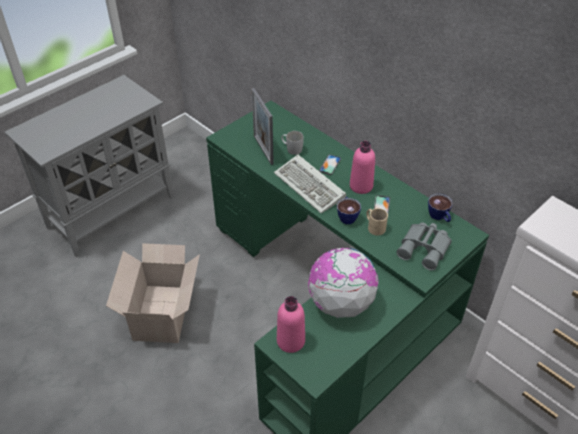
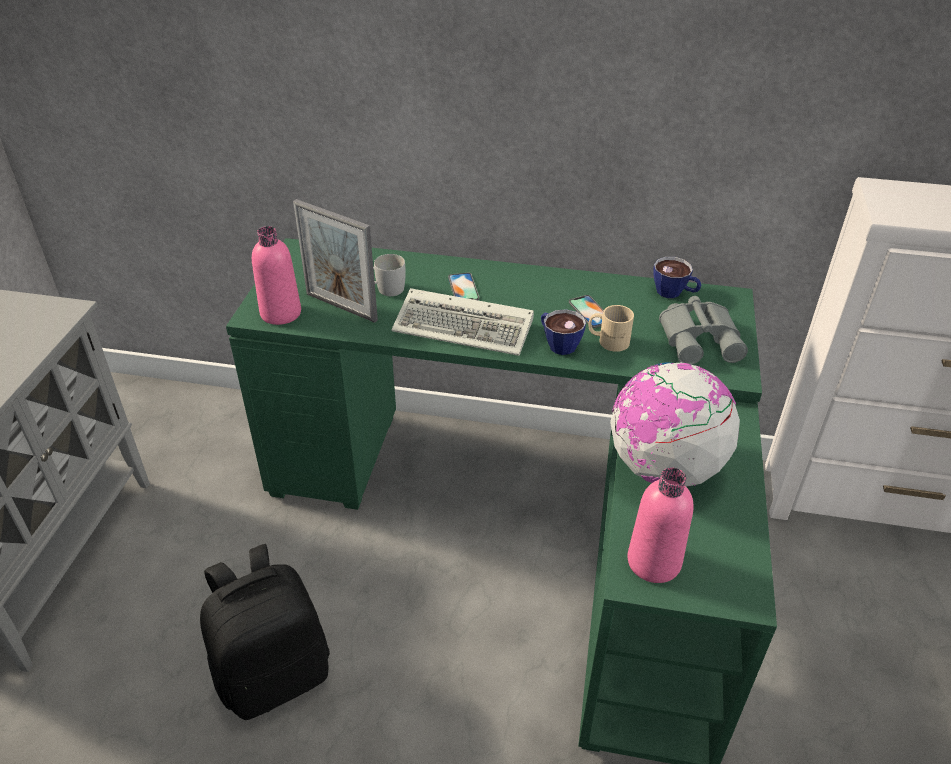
camera: 35 degrees left, 5 degrees down
(163, 312) = (275, 674): cardboard box -> black backpack
(361, 186) = (535, 297): pink bottle -> pink bottle (281, 313)

